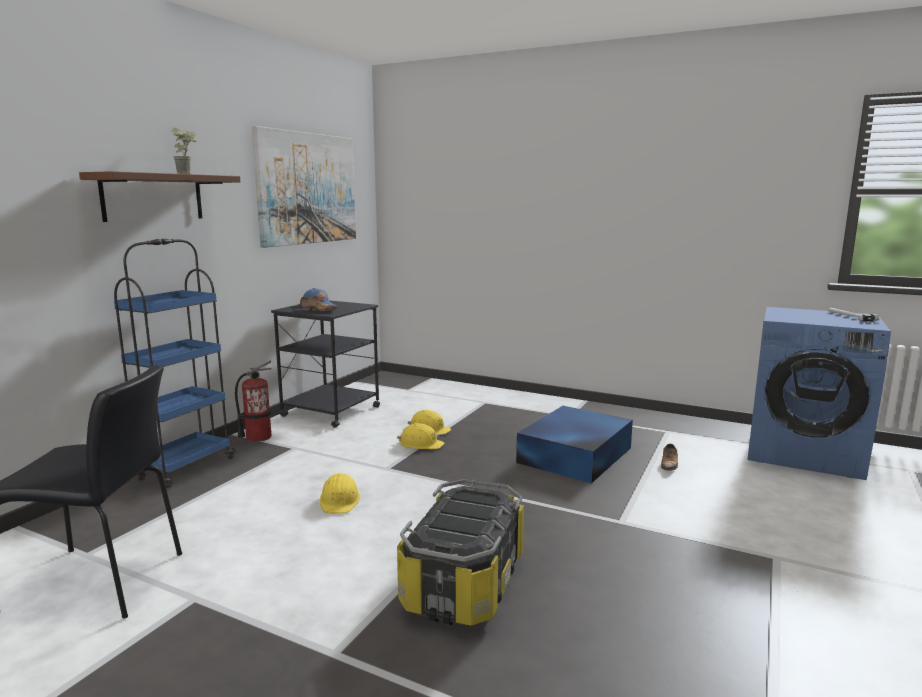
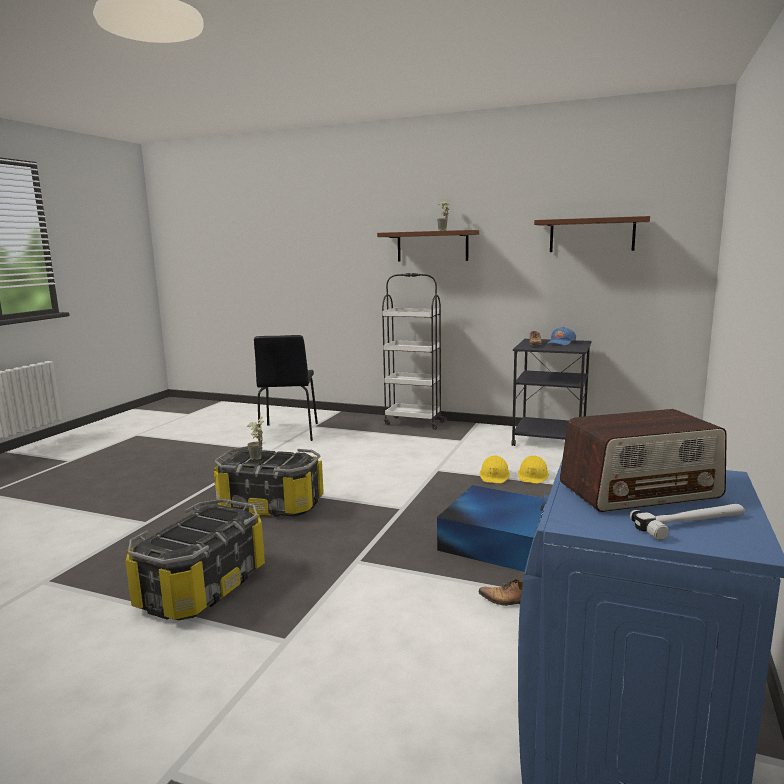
camera: 85 degrees right, 0 degrees up
(186, 469) = (414, 423): blue cart -> white cart
(258, 437) = (475, 429): fire extinguisher -> none
(307, 188) = (591, 235): picture -> brown shelf
(340, 500) = (378, 463): yellow hard hat -> none
(462, 524) = (258, 459): none -> potted plant
(708, 621) = (202, 587): none -> storage box
(816, 317) = (640, 490): none -> radio

